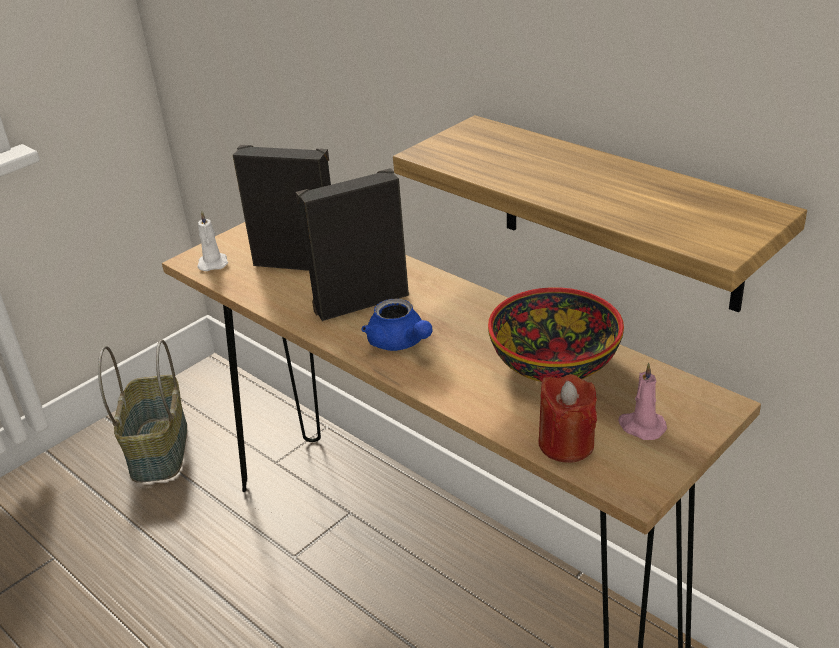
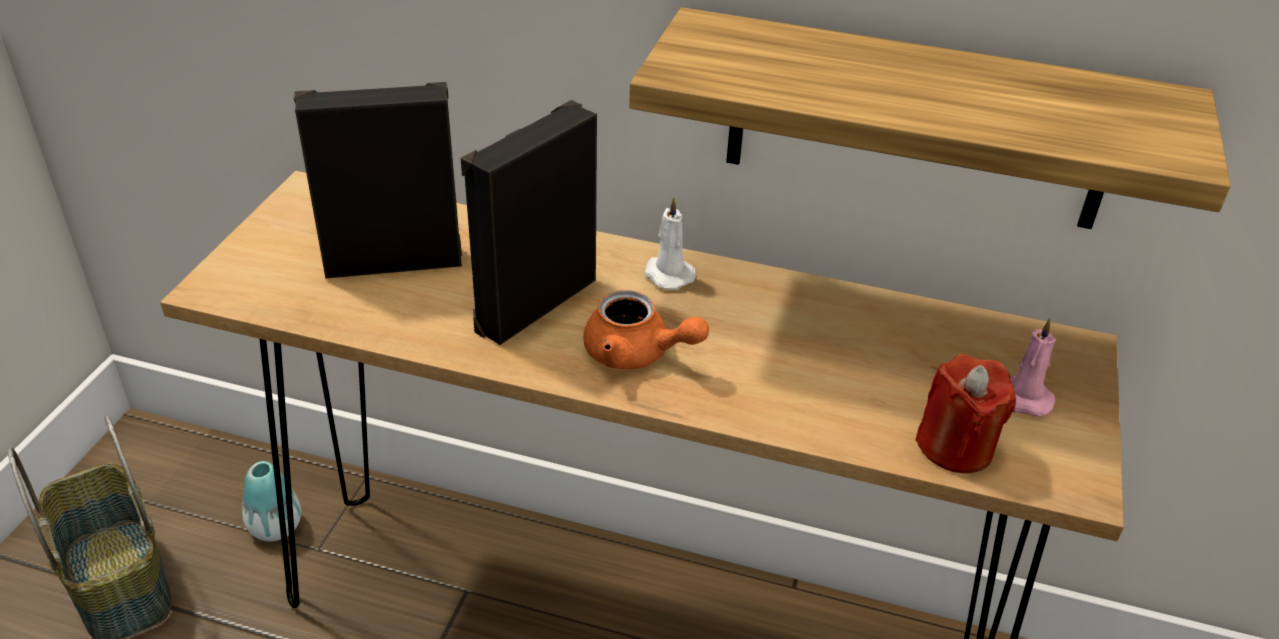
camera: 30 degrees left, 5 degrees up
(213, 263) = (253, 286): white candle -> white candle (667, 274)
(258, 442) = (276, 527): none -> vase
(400, 343) = (637, 354): blue teapot -> orange teapot
(556, 362) = (857, 336): bowl -> none

